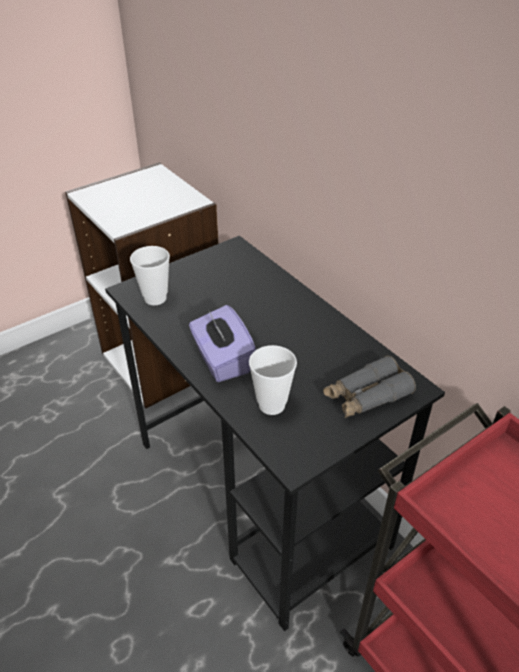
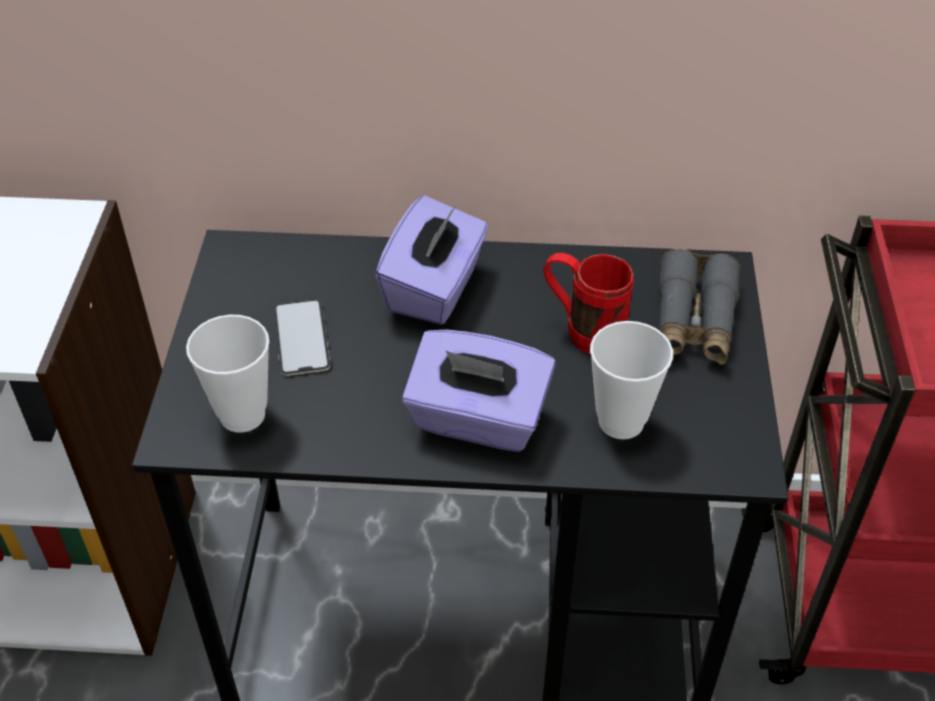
camera: 50 degrees left, 5 degrees up
(211, 289) = (301, 338): none -> phone
(282, 306) = (435, 288): none -> purple tissue box
(313, 363) = (583, 331): none -> red mug

